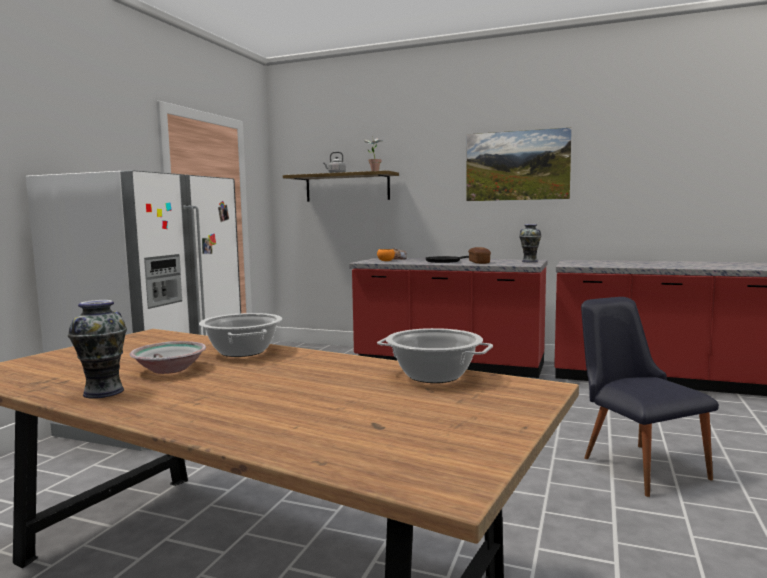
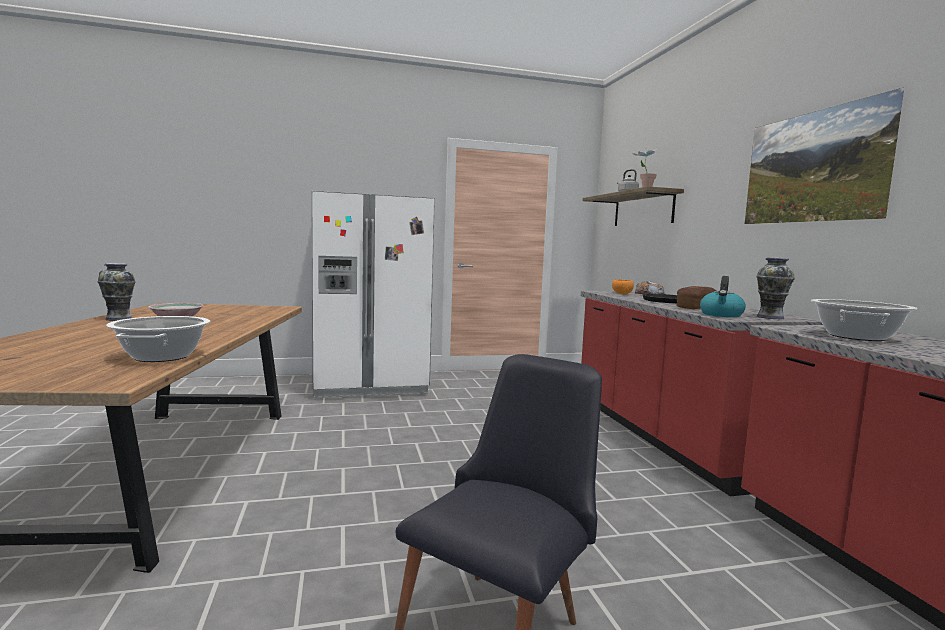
camera: 55 degrees right, 0 degrees up
(243, 351) = (234, 322): cooking pot -> cooking pot (857, 337)
(515, 264) = (721, 315): none -> kettle

